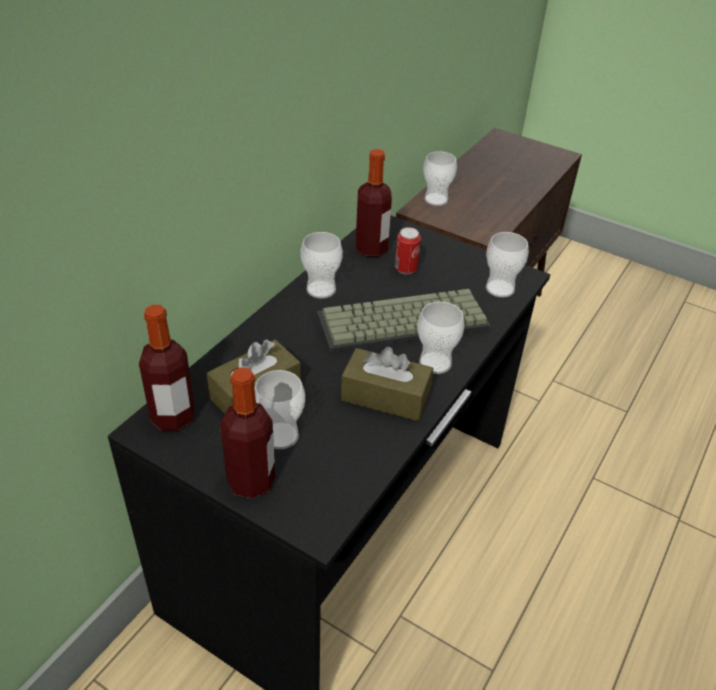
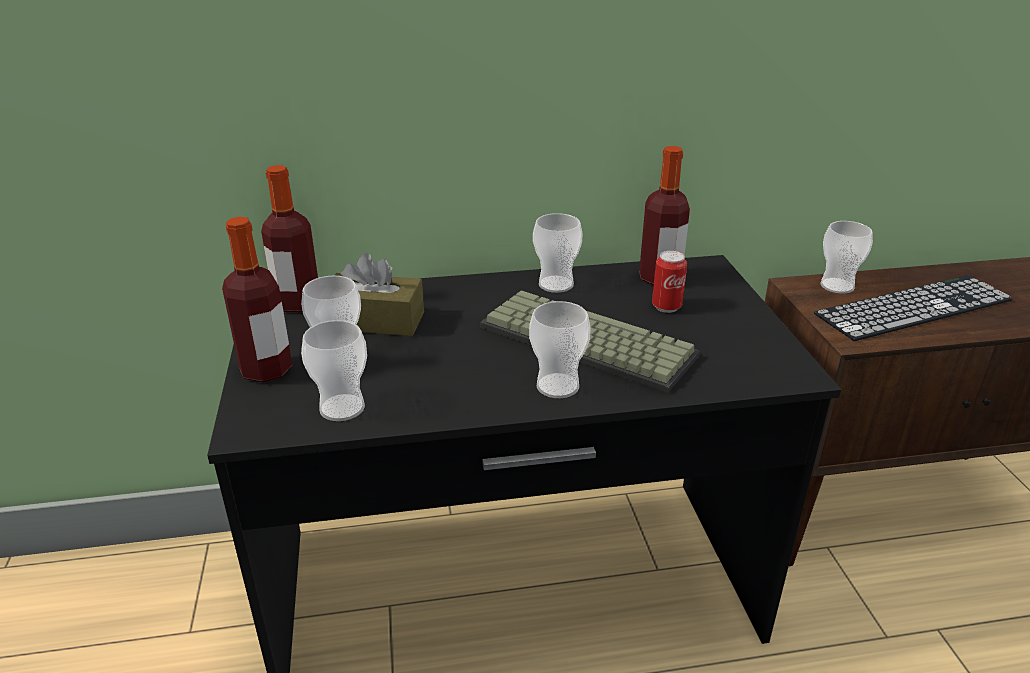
camera: 50 degrees right, 10 degrees down
(385, 396) = (465, 382): brown tissue box -> none
(486, 195) = (914, 307): none -> keyboard
(500, 288) = (746, 369): cup -> cup (342, 408)

